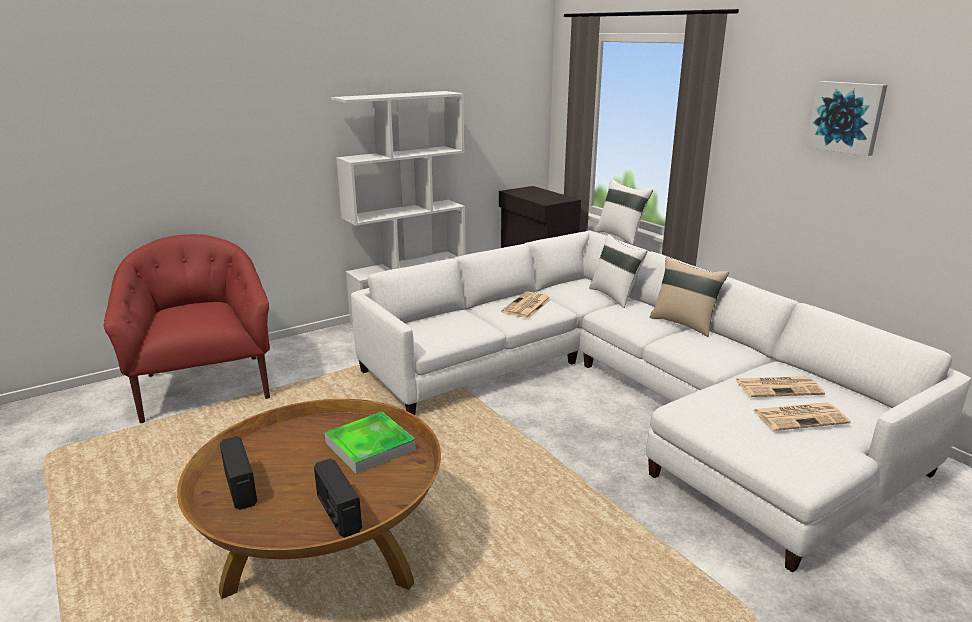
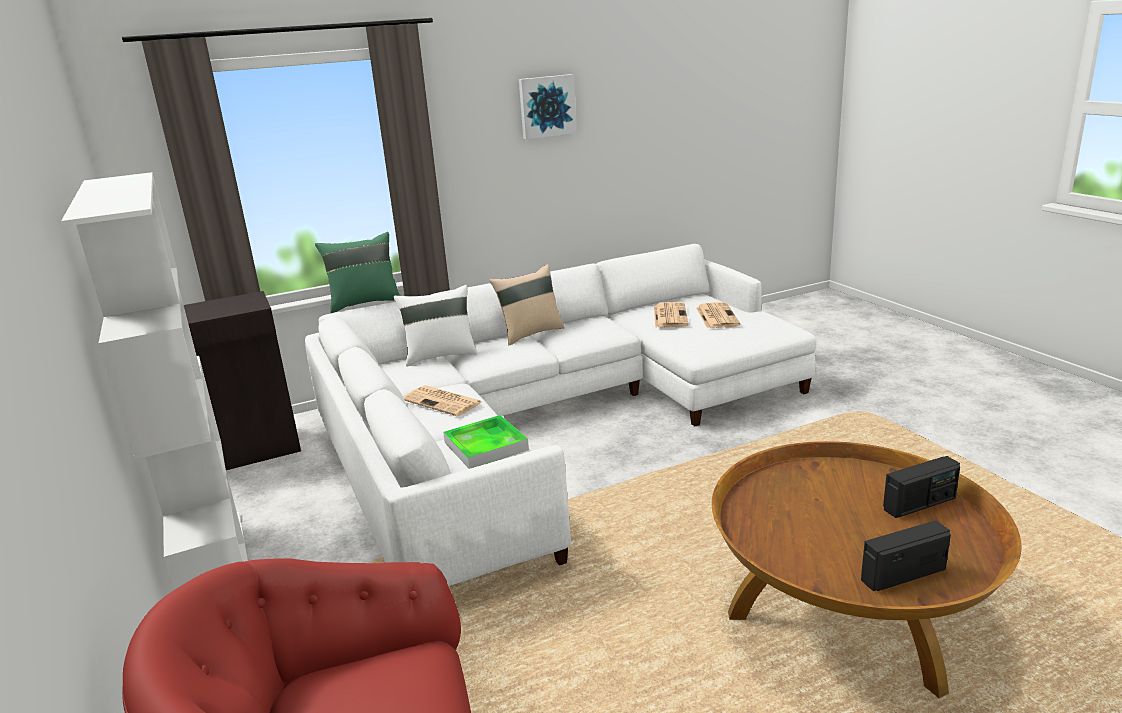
camera: 80 degrees left, 0 degrees up
(370, 446) = (794, 493): tray -> tray (486, 446)
(620, 236) = (364, 303): white pillow -> green pillow

